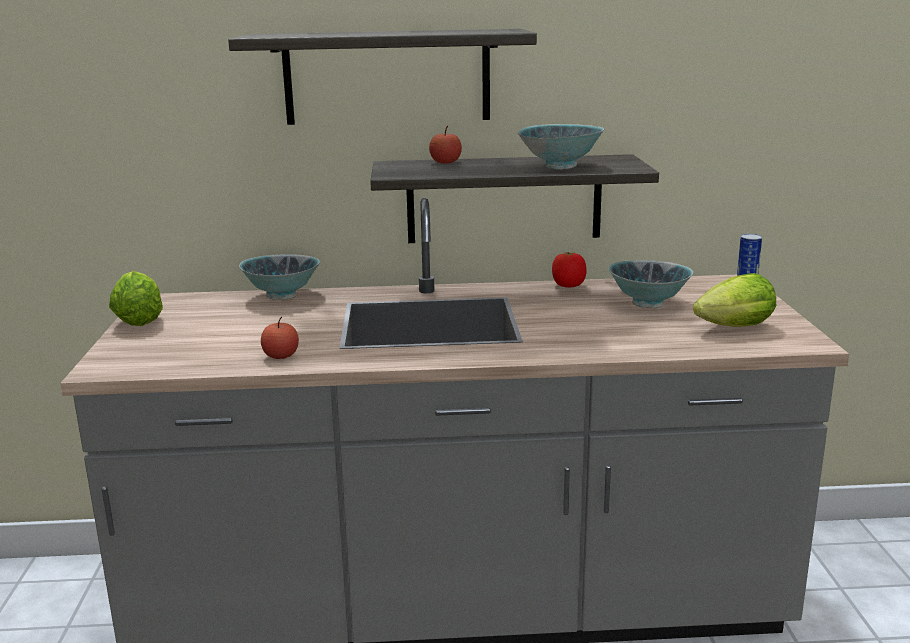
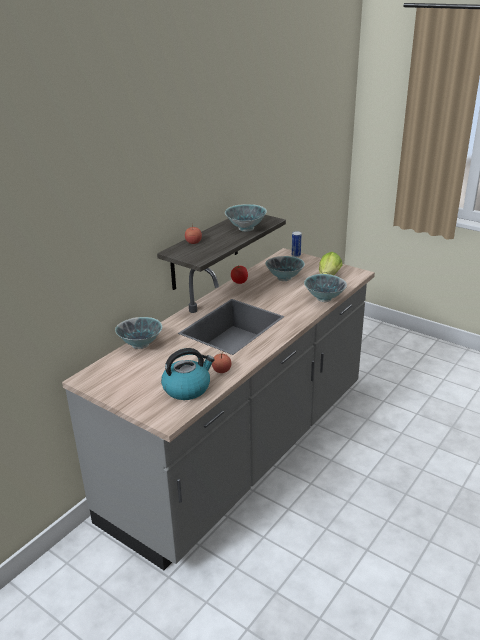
camera: 50 degrees left, 10 degrees up
(139, 319) = (108, 392): lettuce -> none
(202, 353) = (187, 388): none -> kettle
(387, 77) = (159, 206): shelf -> none
(644, 348) = (324, 299): none -> bowl

